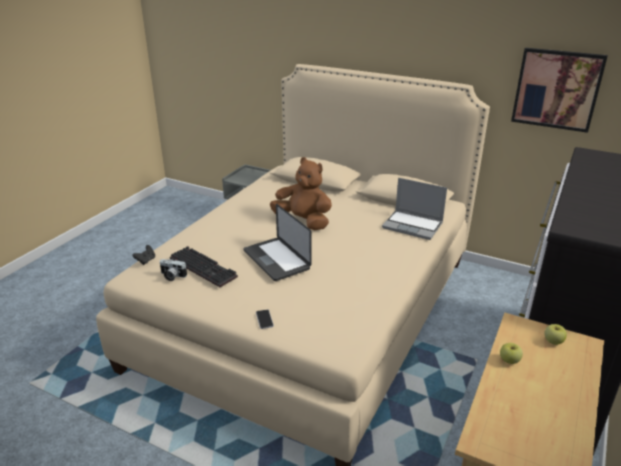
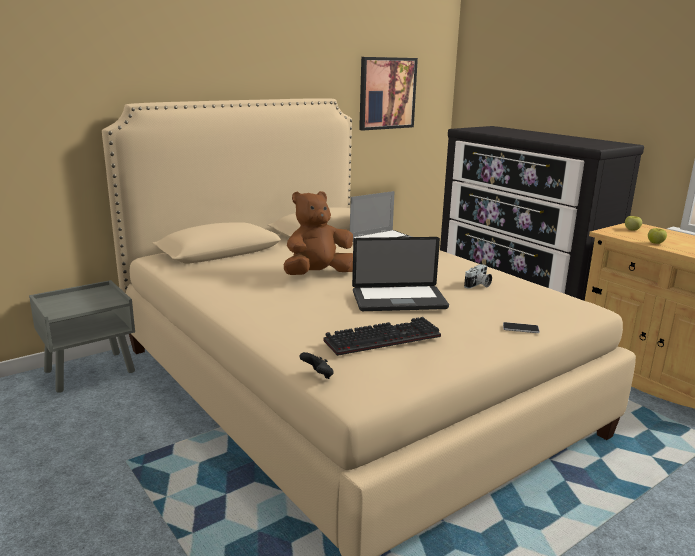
camera: 65 degrees left, 10 degrees down
(172, 276) = (385, 361): camera -> camera (478, 285)

